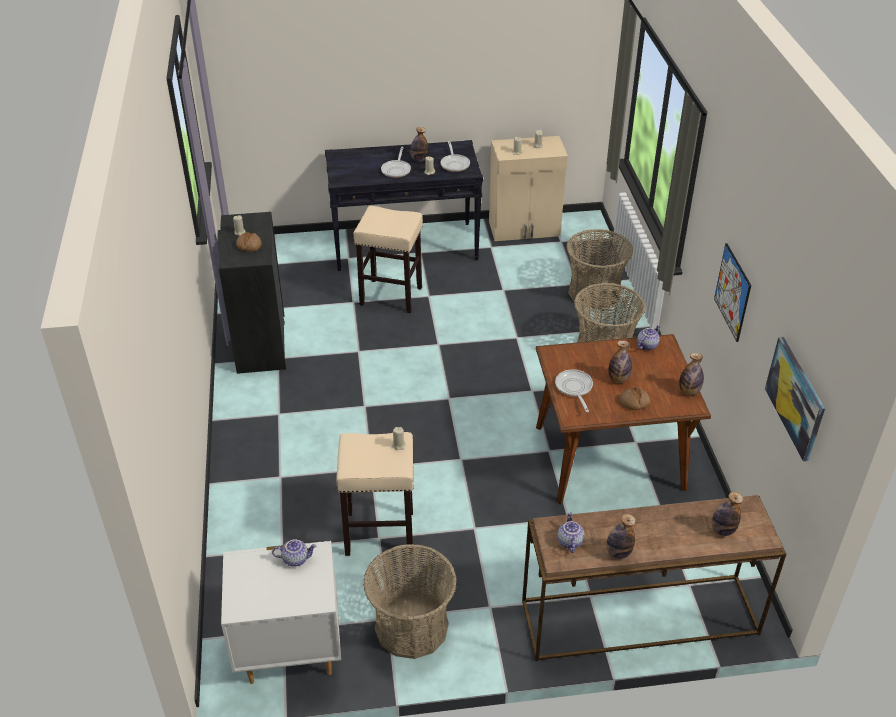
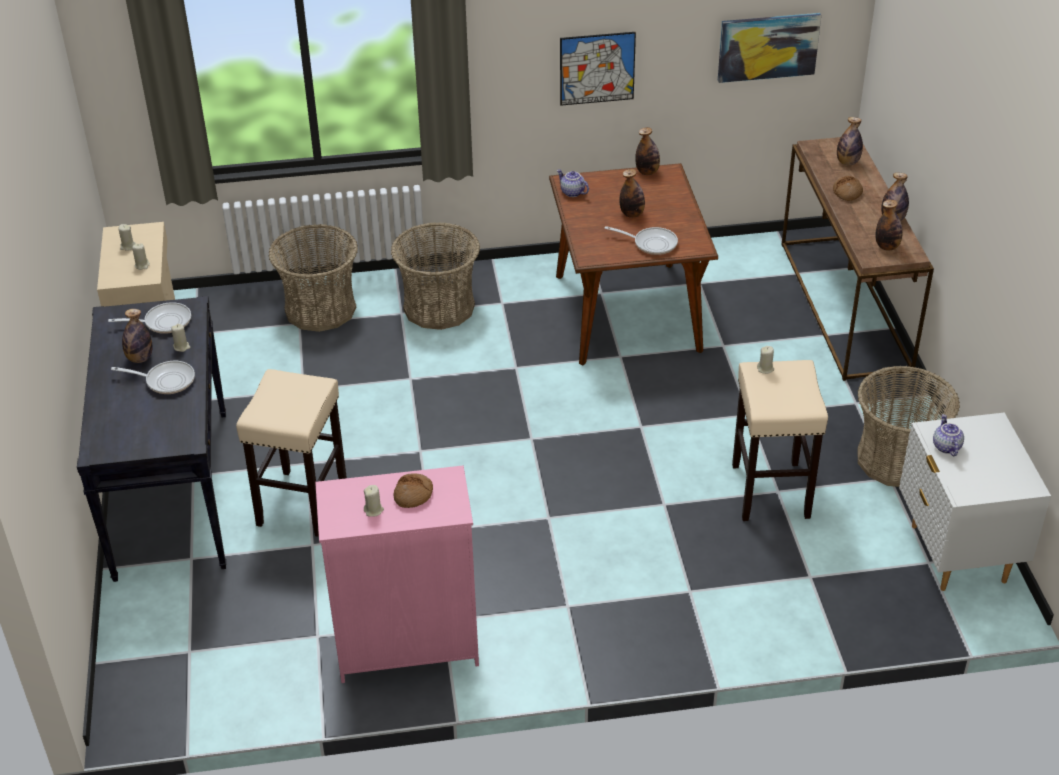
camera: 90 degrees left, 0 degrees up
(262, 343) = (407, 644): black dresser -> pink dresser
(569, 541) = (887, 246): teapot -> bottle
(574, 389) = (651, 243): frying pan -> frying pan turned 150 degrees counterclockwise
(634, 402) = (669, 206): bread -> bread (847, 192)

